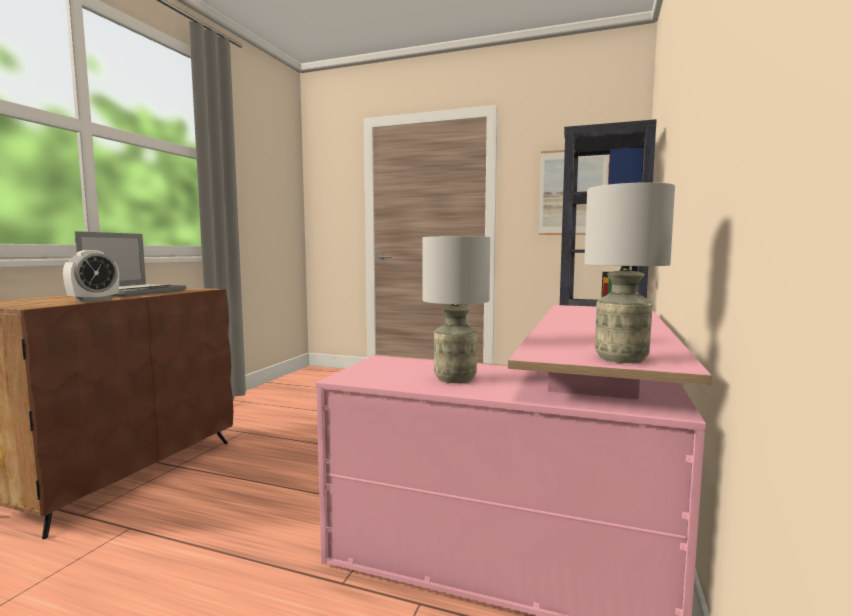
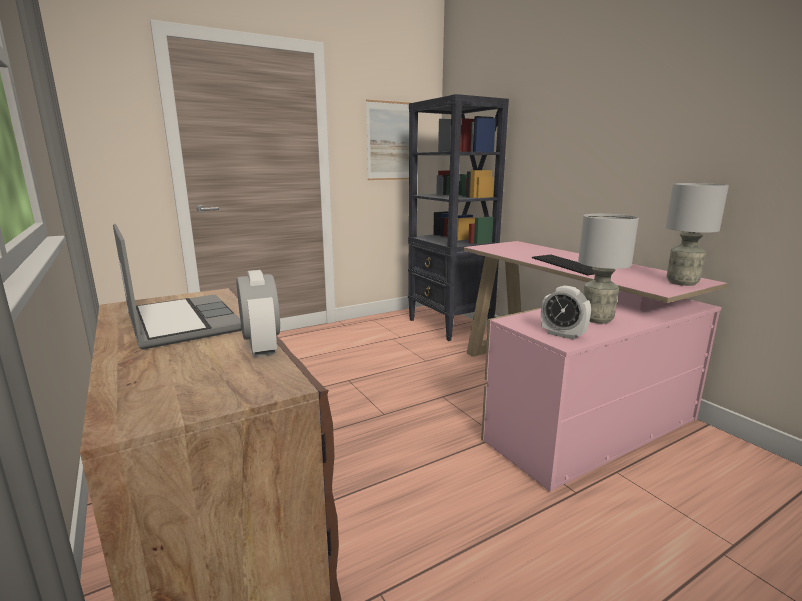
camera: 50 degrees left, 10 degrees up
(369, 375) = (562, 334): none -> alarm clock
(575, 326) = (569, 265): none -> keyboard

